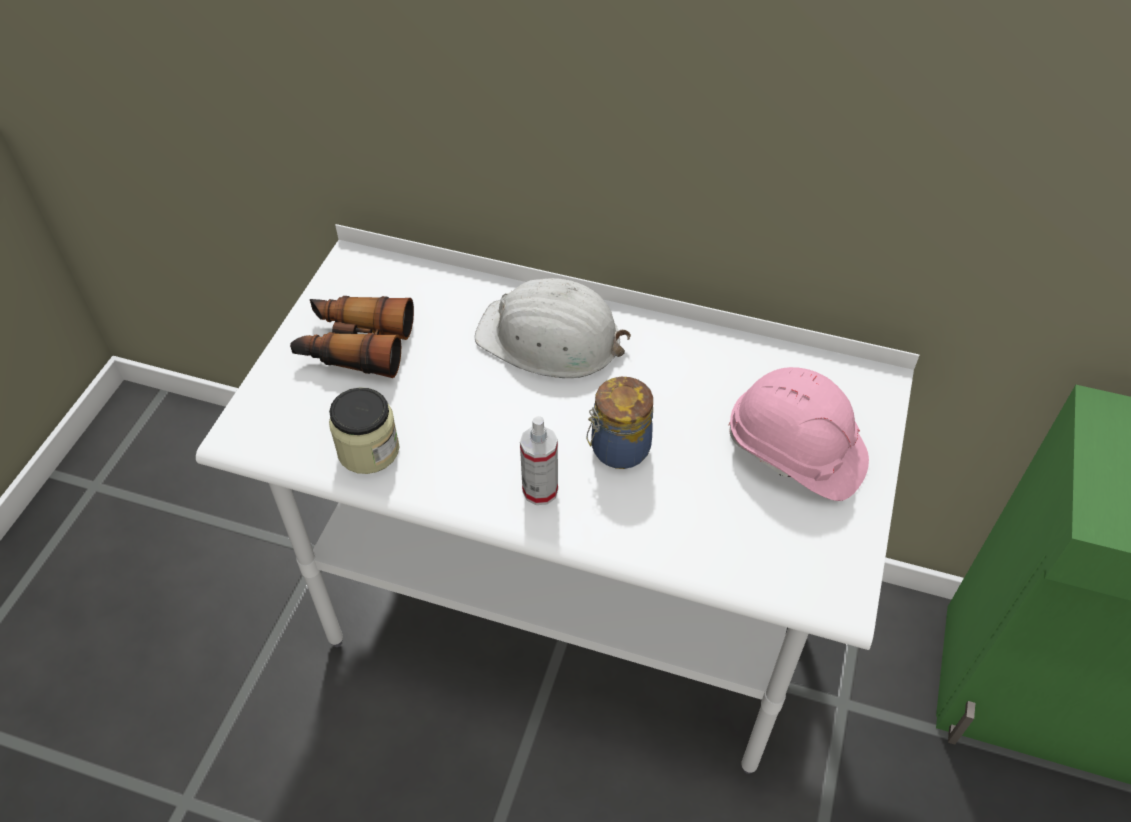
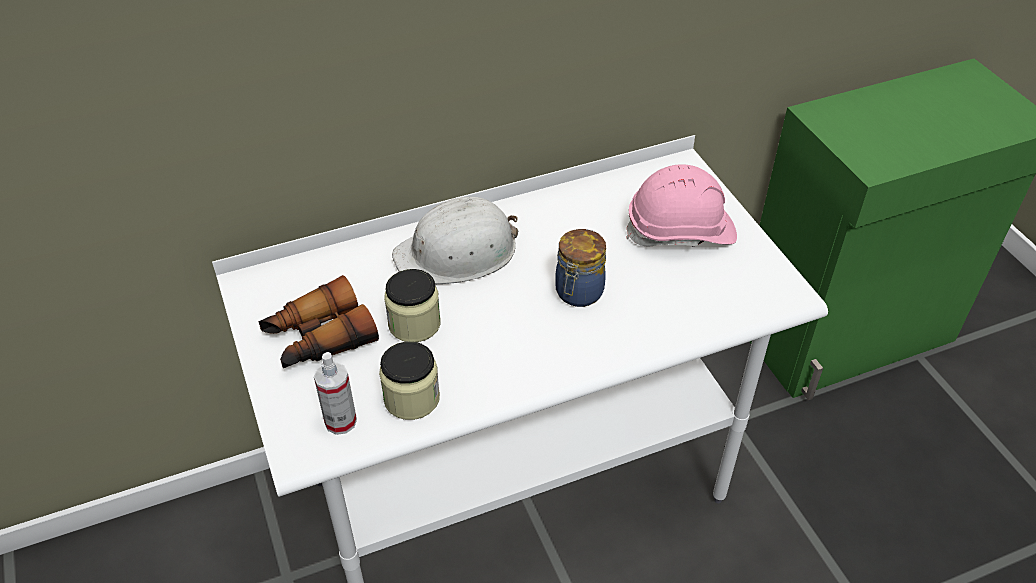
camera: 40 degrees left, 5 degrees down
(442, 383) = (414, 324): none -> jar
(540, 490) = (558, 348): spray bottle -> spray bottle (340, 421)

